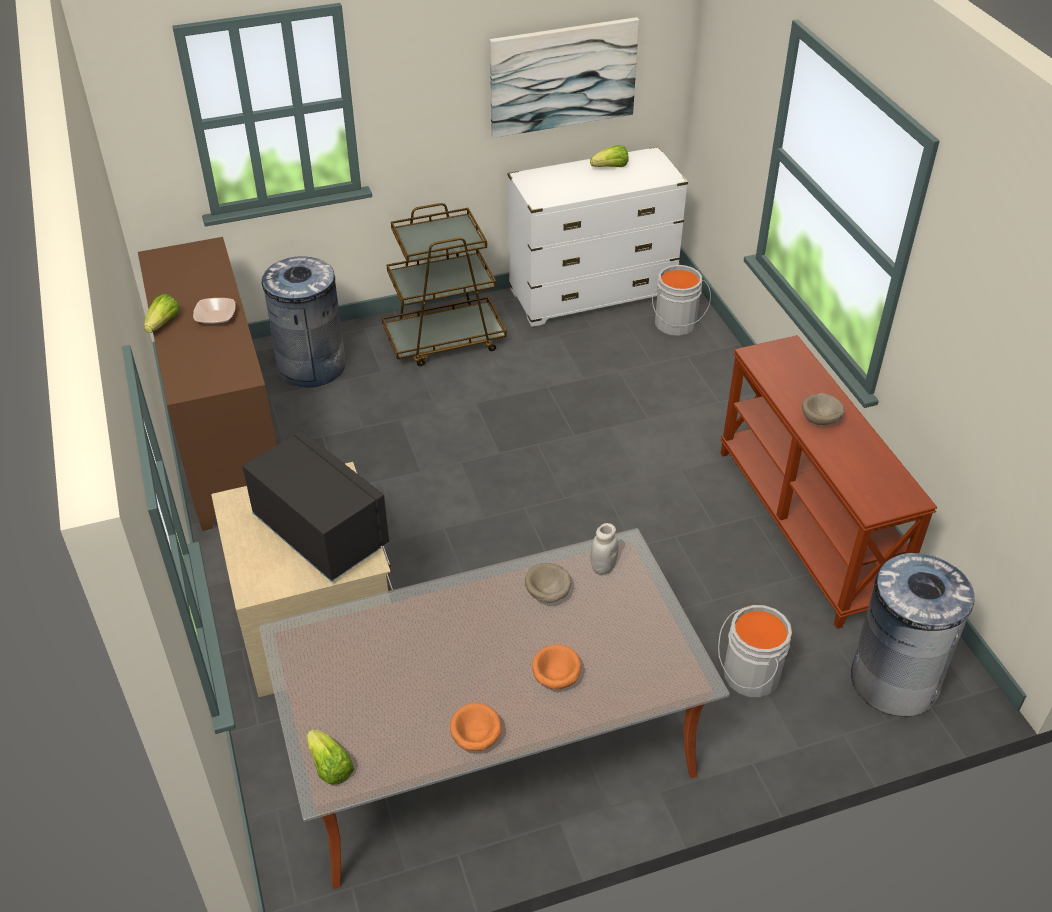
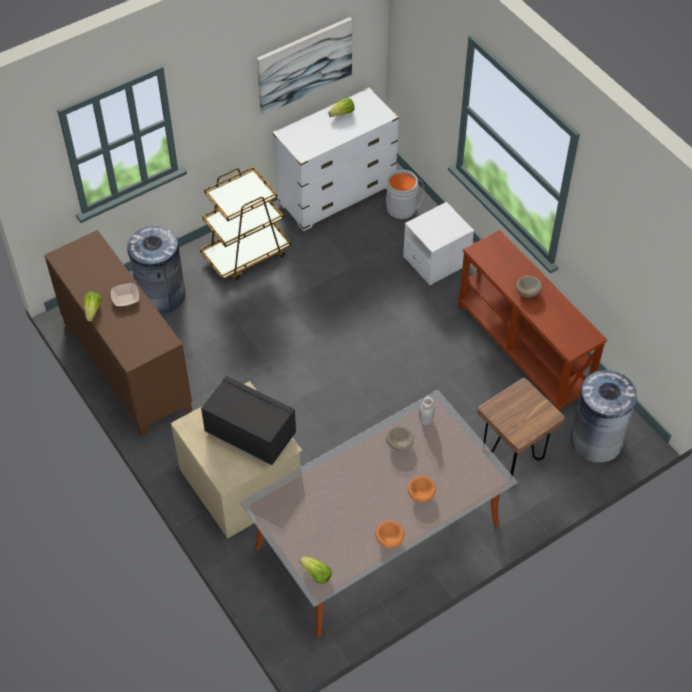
camera: 15 degrees left, 10 degrees up
(706, 392) = (436, 261): none -> white nightstand
(748, 675) = (512, 457): grey bucket -> brown stool

